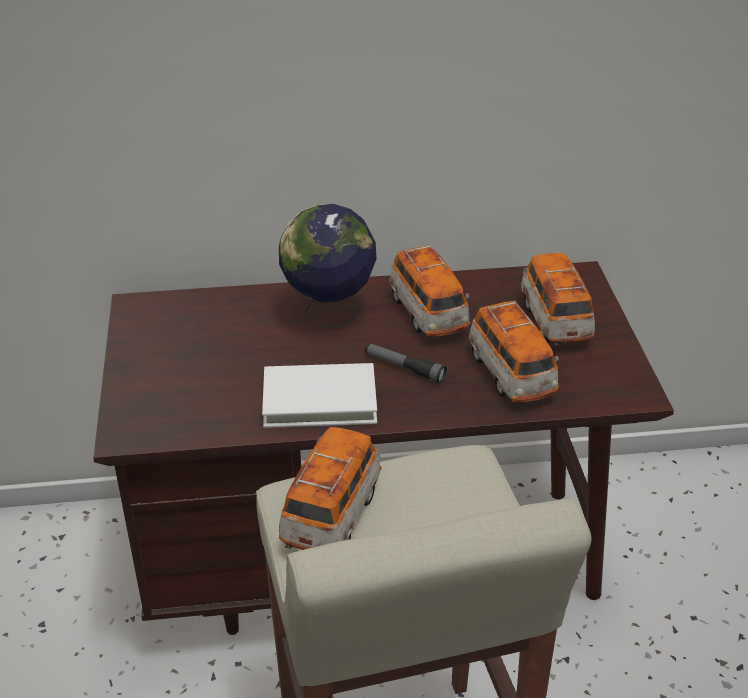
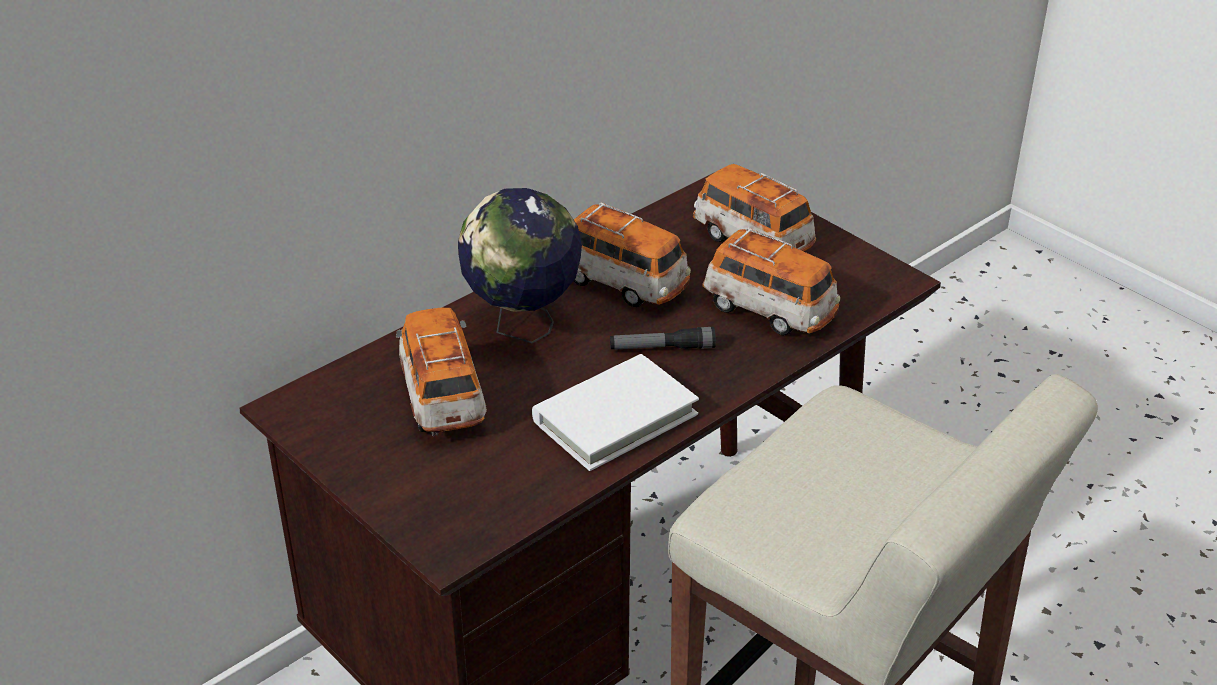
camera: 35 degrees left, 0 degrees up
(332, 514) = (779, 513): toy car -> toy car (442, 398)

